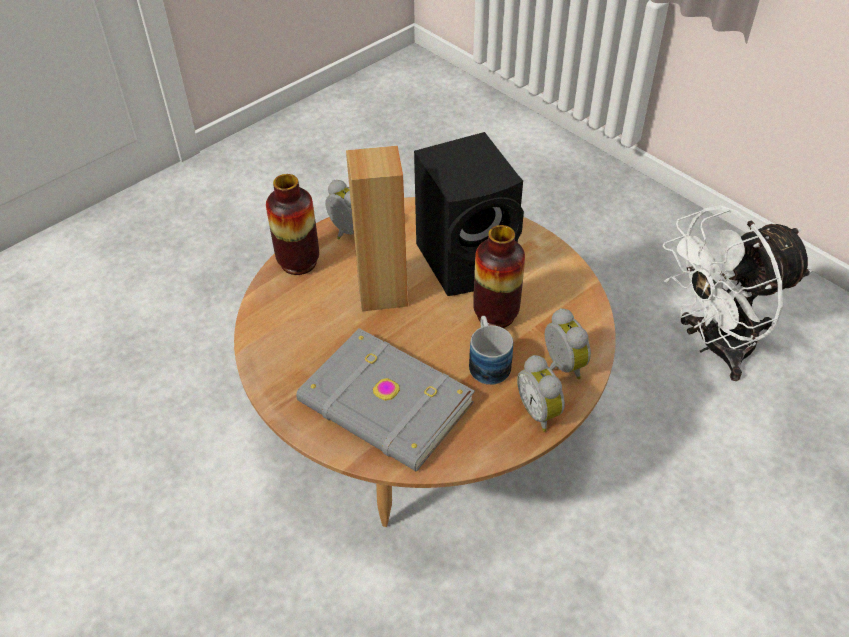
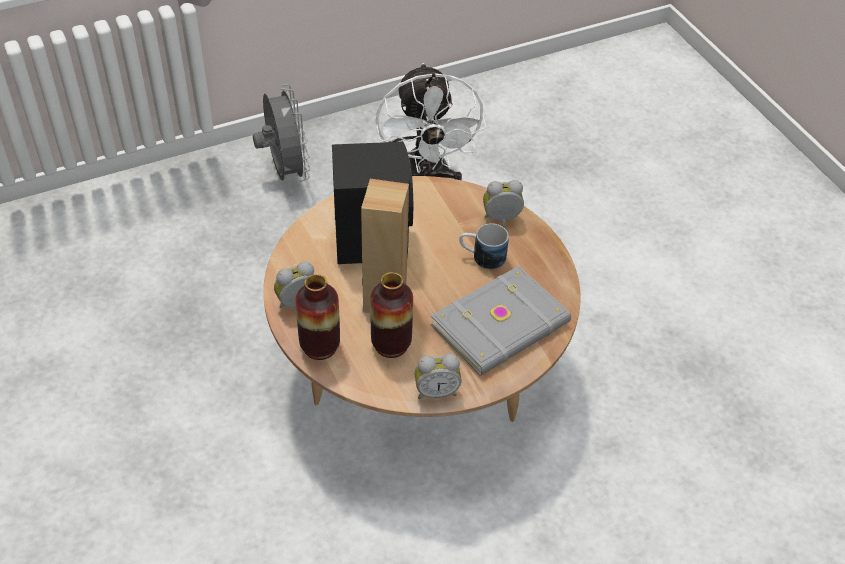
camera: 75 degrees left, 0 degrees up
(495, 314) = (437, 239): vase -> vase (391, 344)
(540, 411) = (538, 243): alarm clock -> alarm clock (436, 391)
(639, 231) = (285, 172): none -> grey fan

